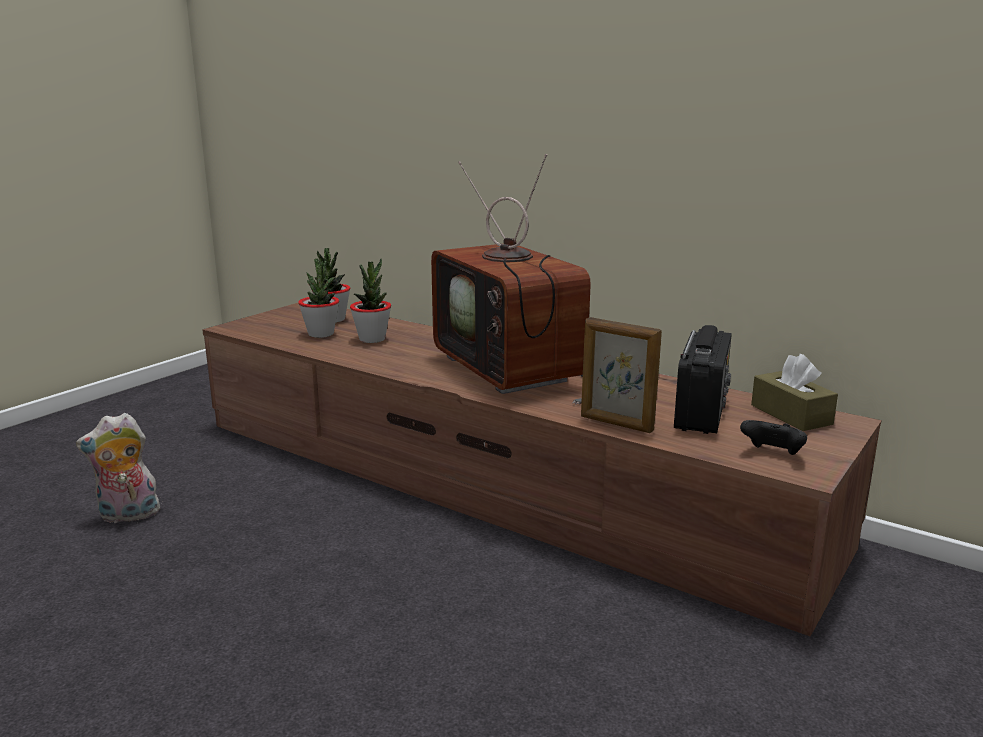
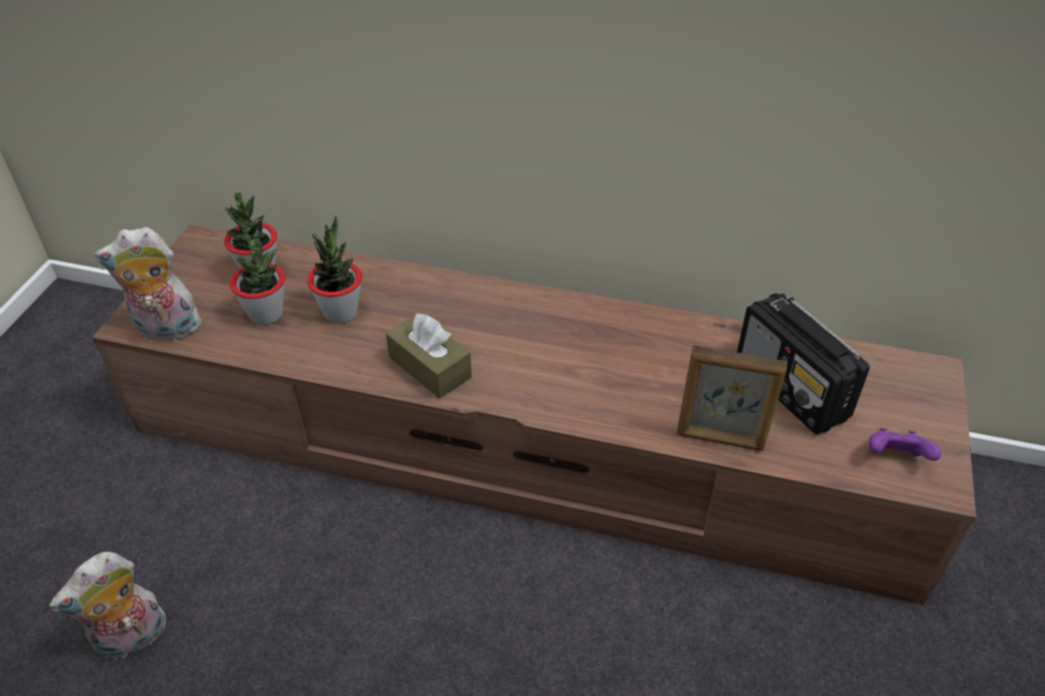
camera: 20 degrees left, 25 degrees up
(250, 332) = (166, 330): none -> plush toy
(514, 371) = (553, 350): television -> none
(701, 412) = (791, 390): radio -> radio turned 150 degrees clockwise
(772, 454) = (895, 458): black game controller -> purple game controller
(791, 414) = (878, 371): brown tissue box -> brown tissue box (430, 367)

